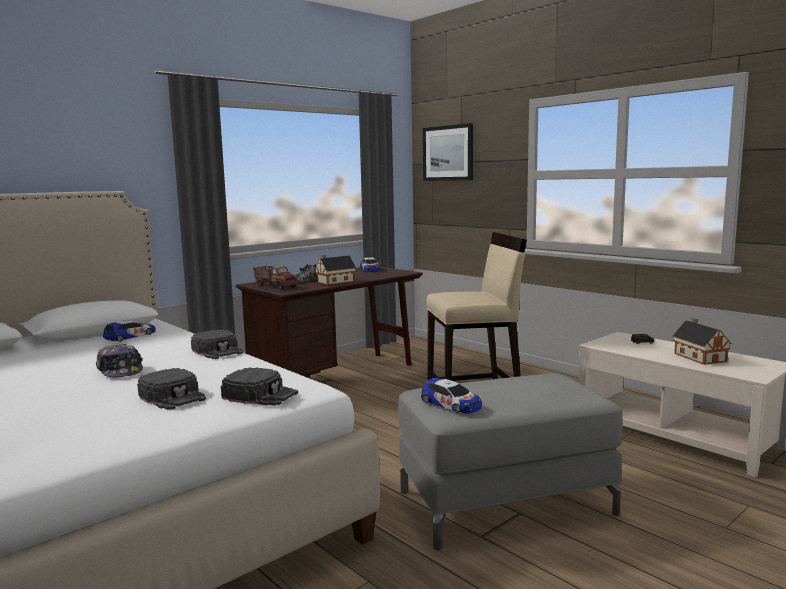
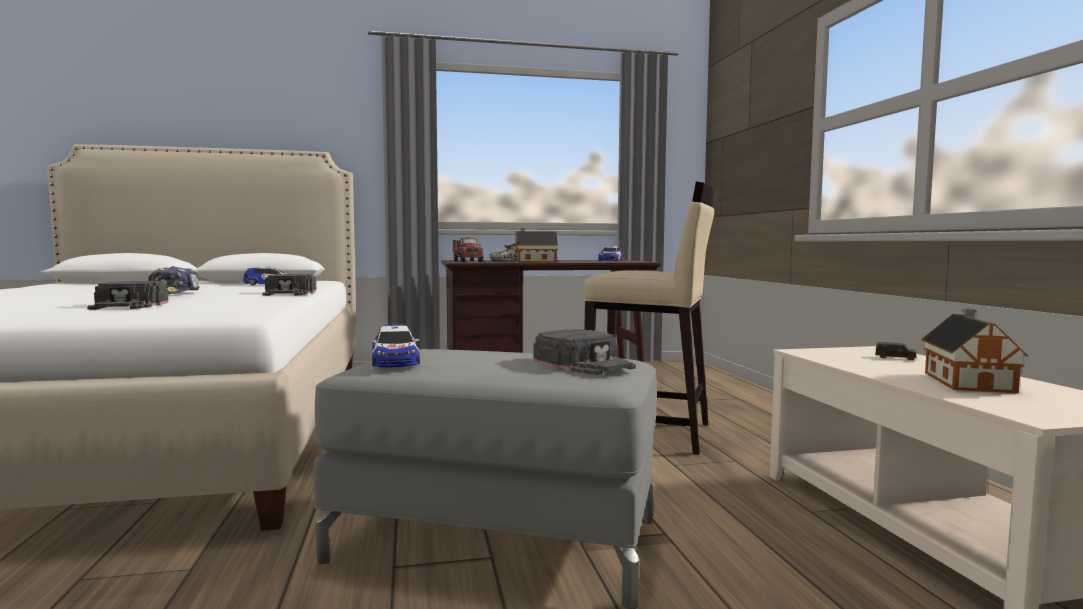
camera: 30 degrees right, 5 degrees down
(260, 394) = (185, 310): black cap -> black cap (584, 363)
(448, 153) = (736, 119): picture -> none

